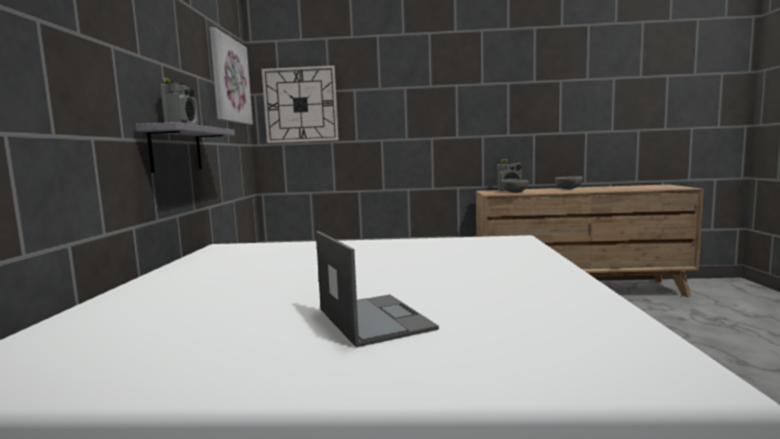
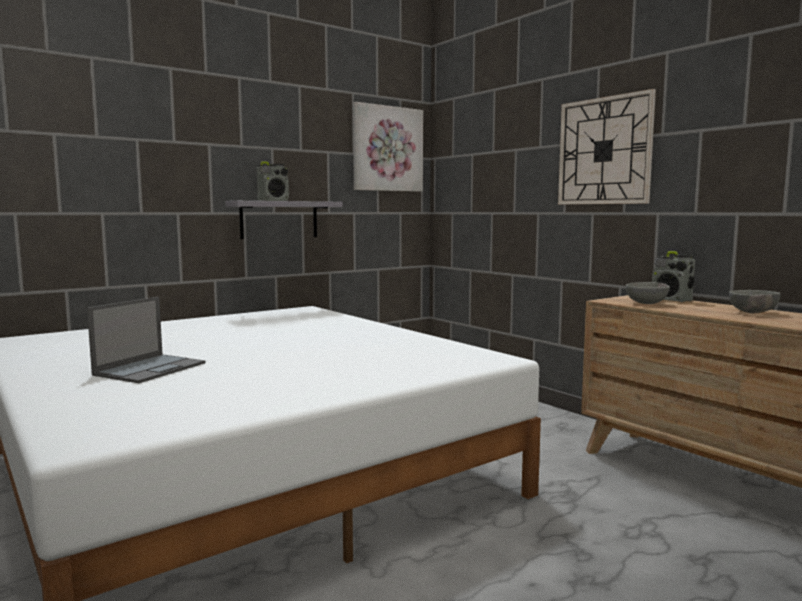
camera: 50 degrees right, 0 degrees up
(300, 105) = (467, 169): wall clock -> wall clock (604, 151)

